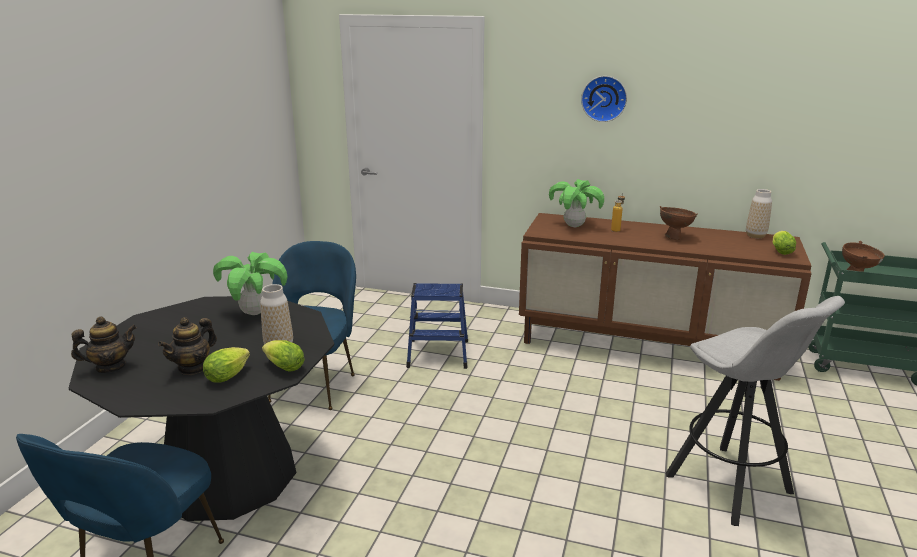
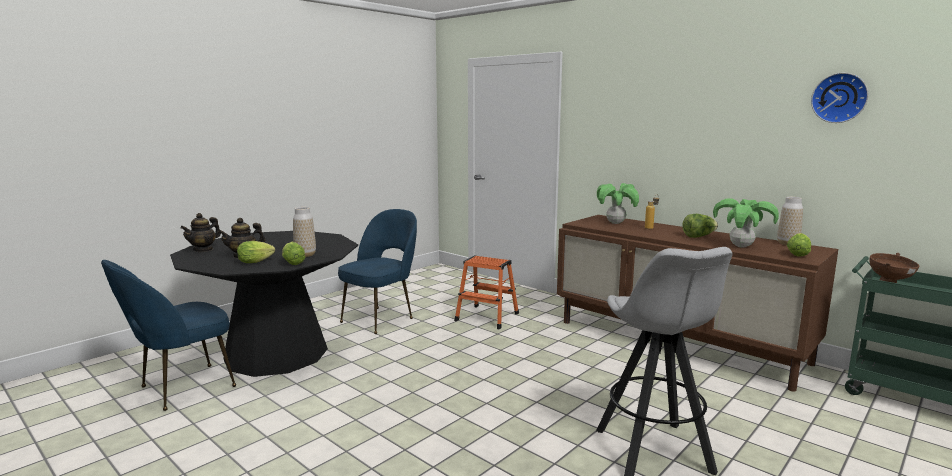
camera: 25 degrees right, 10 degrees down
(110, 367) = (203, 250): teapot -> teapot turned 120 degrees clockwise
(254, 313) = (317, 239): potted plant -> potted plant (741, 246)
(438, 353) = (487, 317): blue step ladder -> orange step ladder
(604, 98) = (651, 114): wall clock -> wall clock (839, 98)
(674, 237) = (698, 236): brown bowl -> lettuce

